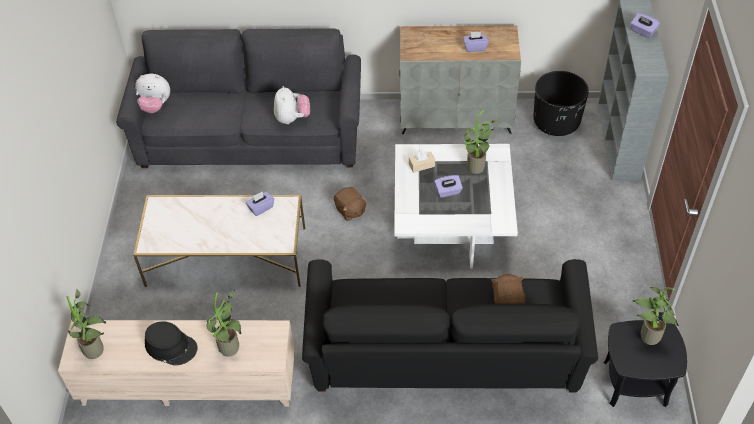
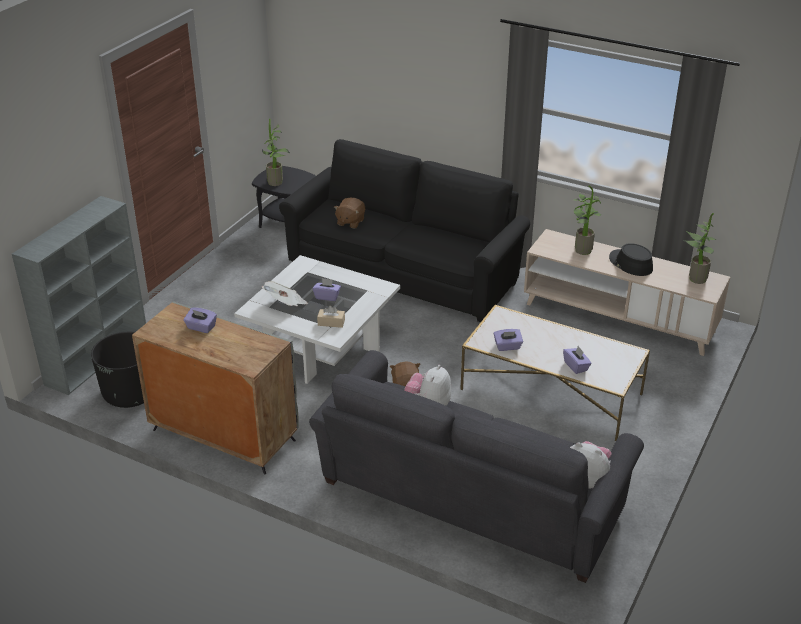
camera: 155 degrees left, 15 degrees down
(476, 169) = (285, 303): potted plant -> newspaper
(643, 31) = (65, 230): purple tissue box -> purple tissue box (576, 366)

